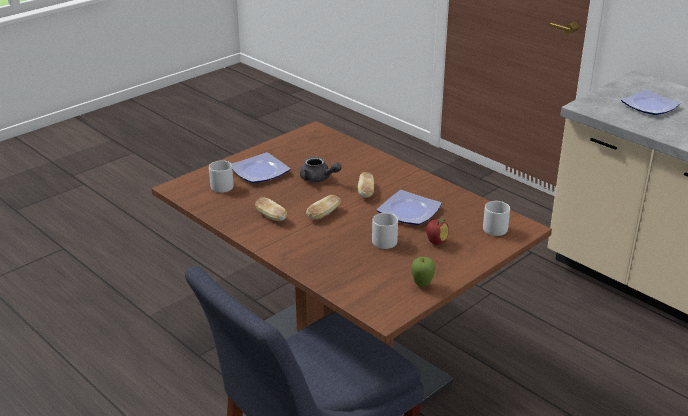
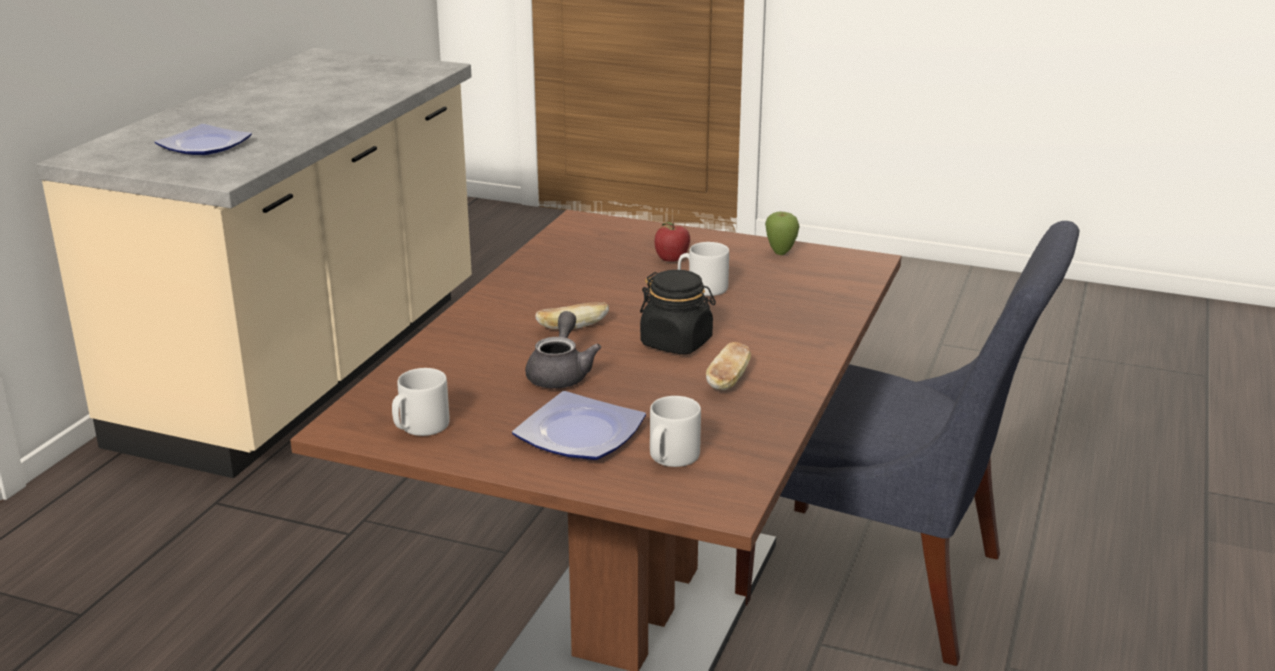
camera: 115 degrees left, 5 degrees down
(323, 214) = (677, 343): bread -> black jar
(408, 211) = (604, 288): plate -> none
(493, 228) = (599, 236): grey mug -> grey mug (420, 427)

